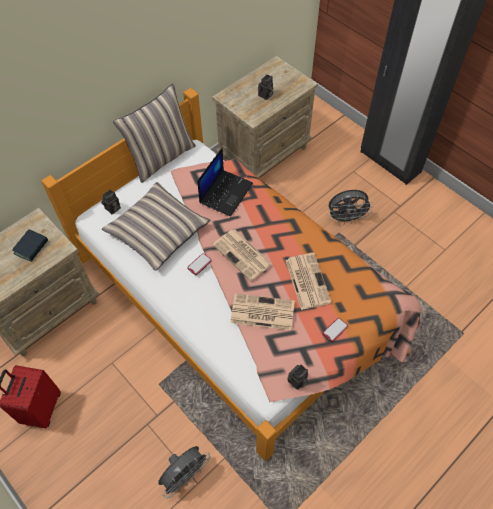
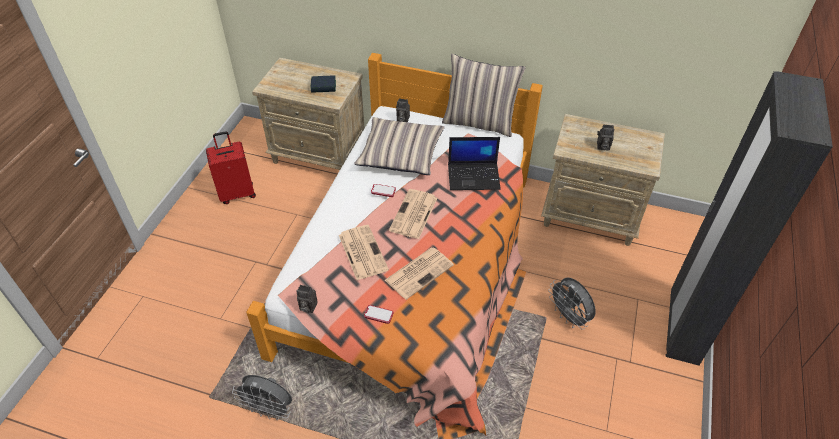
camera: 60 degrees right, 10 degrees down
(185, 475) = (223, 307): grey fan -> grey fan (269, 409)

